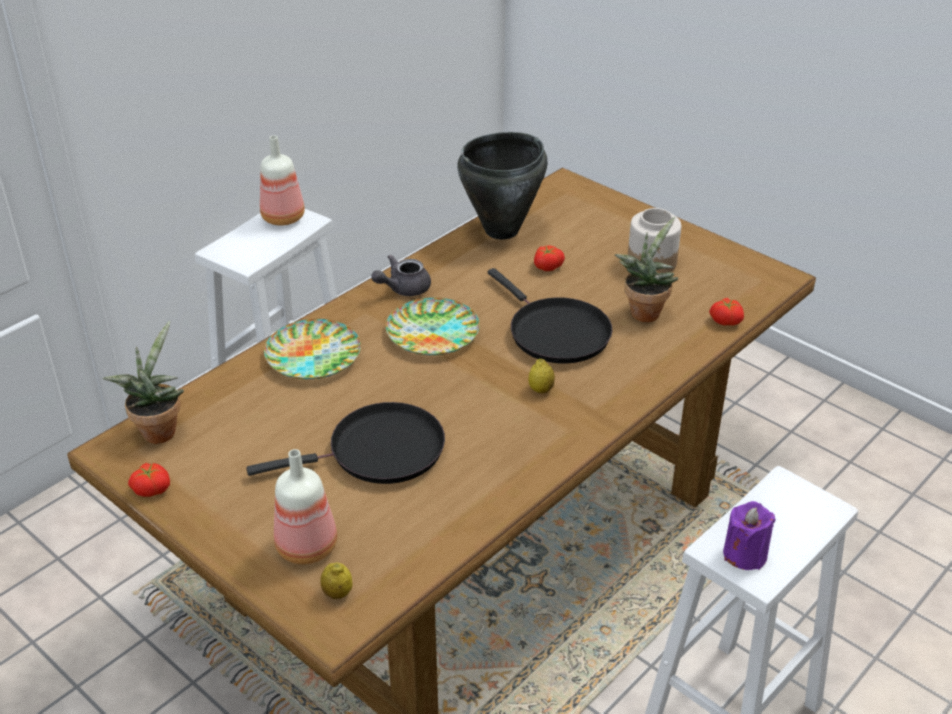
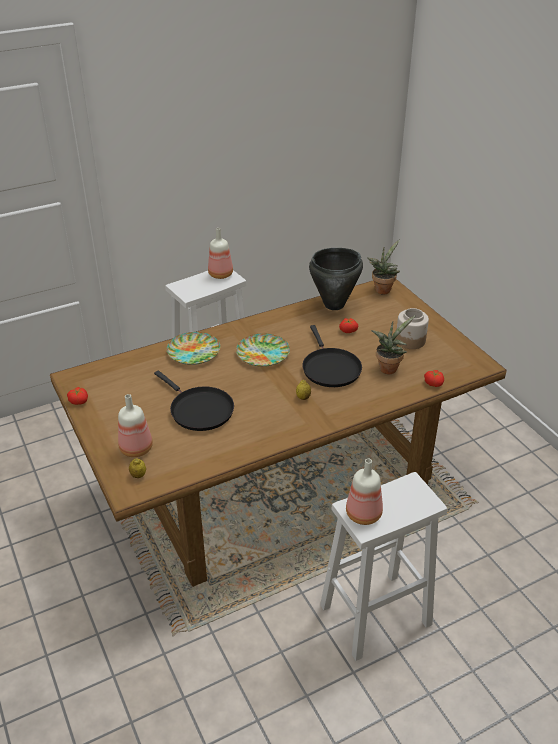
camera: 20 degrees right, 0 degrees up
(158, 429) = (97, 372): potted plant -> potted plant (382, 289)
(379, 452) = (199, 410): black frying pan -> black frying pan turned 45 degrees clockwise
(403, 288) = (261, 326): grey teapot -> none
(745, 554) = (364, 514): purple candle -> bottle

